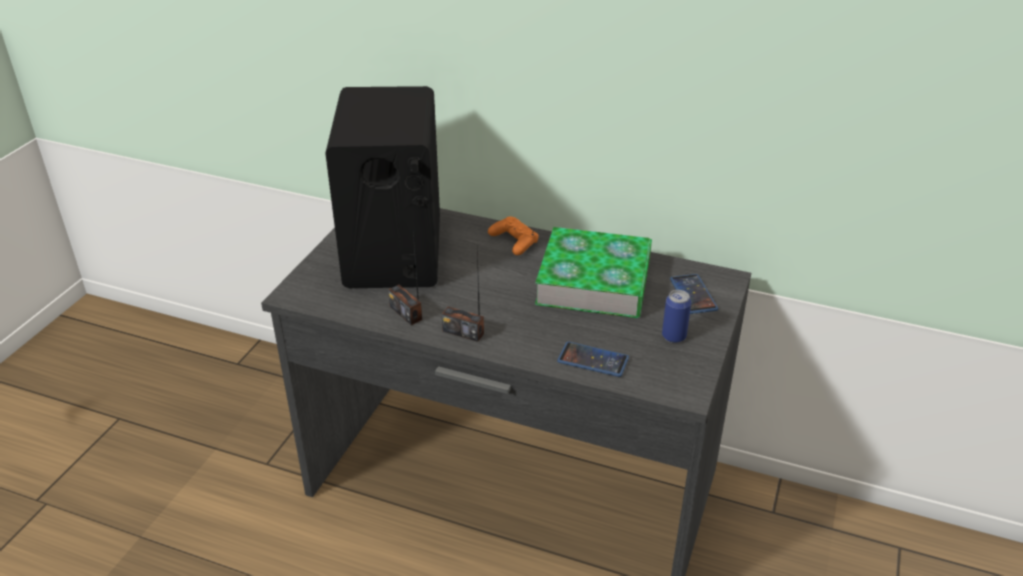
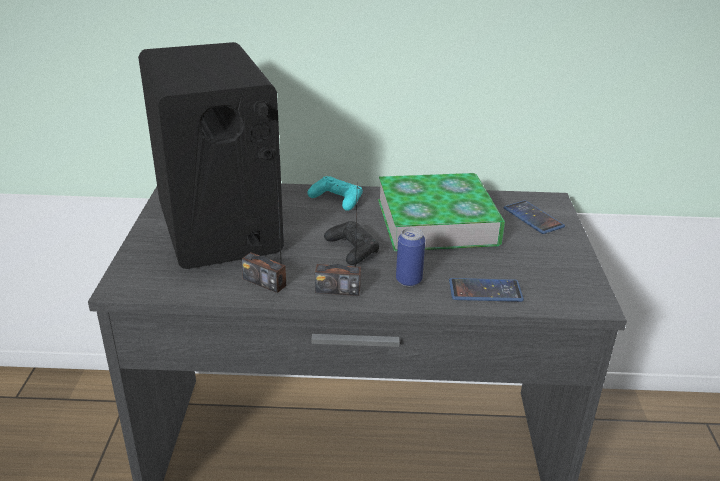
camera: 20 degrees left, 5 degrees down
(498, 295) = (352, 249): none -> black game controller
(514, 241) = (336, 199): orange game controller -> turquoise game controller
(674, 336) = (543, 256): can -> can (408, 280)

